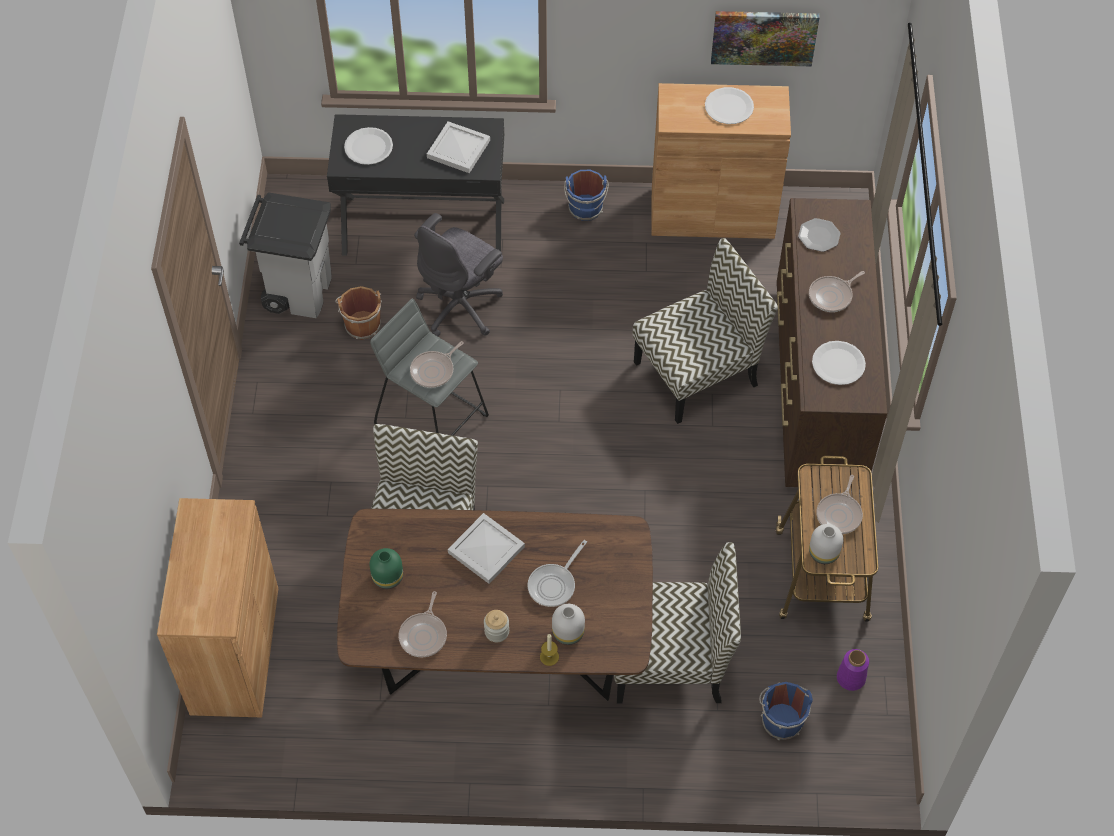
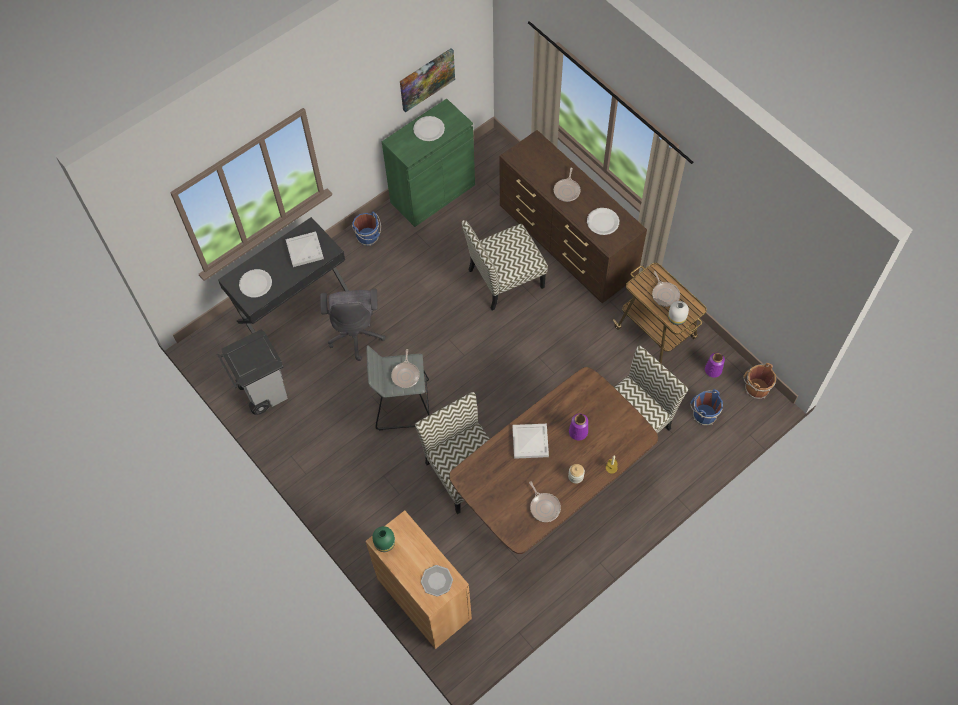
camera: 40 degrees left, 5 degrees up
(362, 324) = (315, 383): brown bucket -> brown bucket (755, 388)
(388, 578) = (499, 494): green vase -> green vase (385, 543)
(554, 584) = (578, 432): frying pan -> purple vase
(569, 633) = (608, 449): white vase -> none
(697, 372) = (505, 279): chair -> chair turned 135 degrees counterclockwise
(712, 213) = (432, 193): brown cabinet -> green cabinet
(819, 236) = (531, 165): plate -> plate (437, 581)

